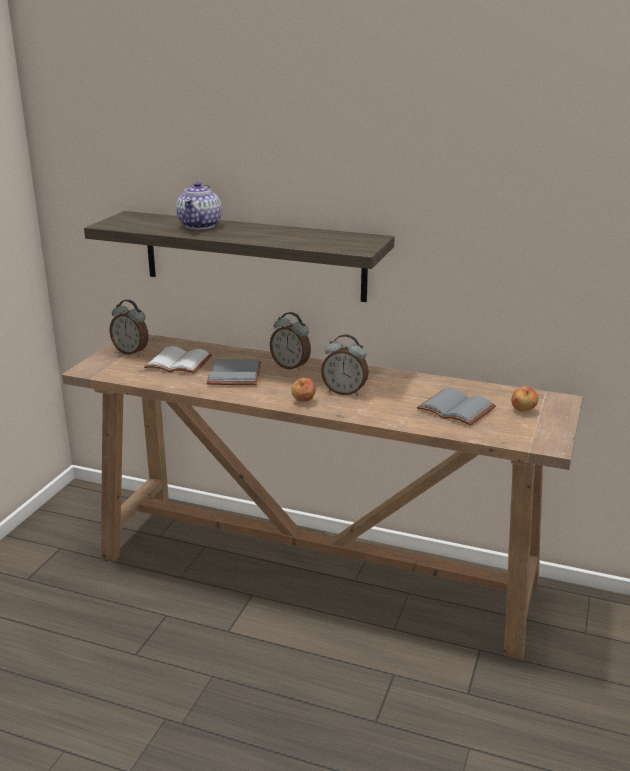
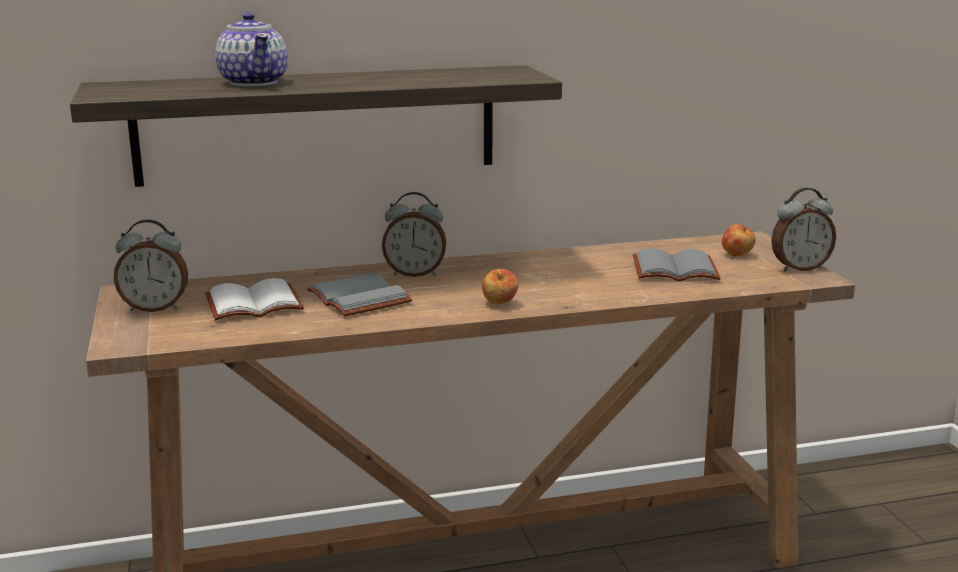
camera: 35 degrees left, 5 degrees down
(345, 392) = (528, 283): alarm clock -> alarm clock (799, 268)

